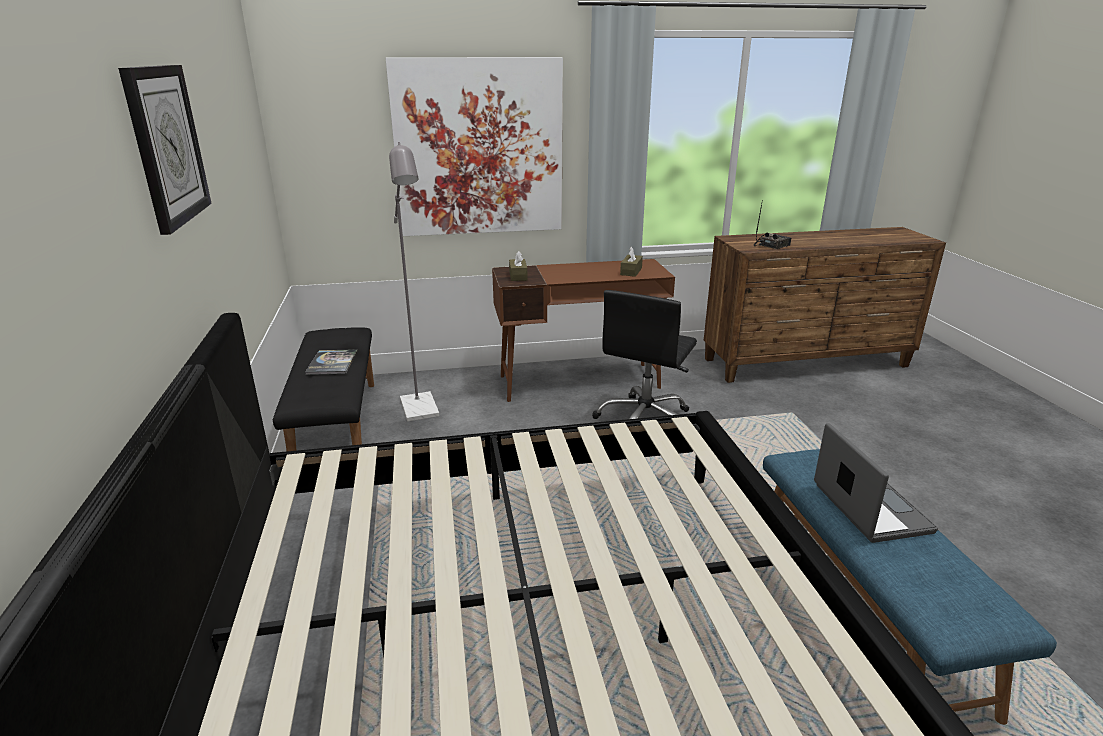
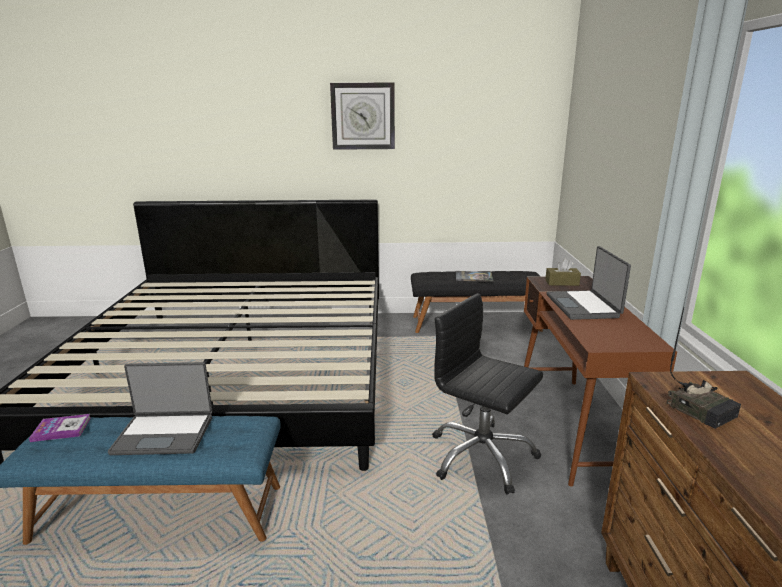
camera: 100 degrees right, 5 degrees down
(421, 412) = (498, 348): grey floor lamp -> none
(479, 148) = (629, 163): picture -> none
(580, 273) = (583, 306): none -> laptop
(631, 271) = (600, 330): brown tissue box -> none
(949, 604) = (61, 429): none -> book

